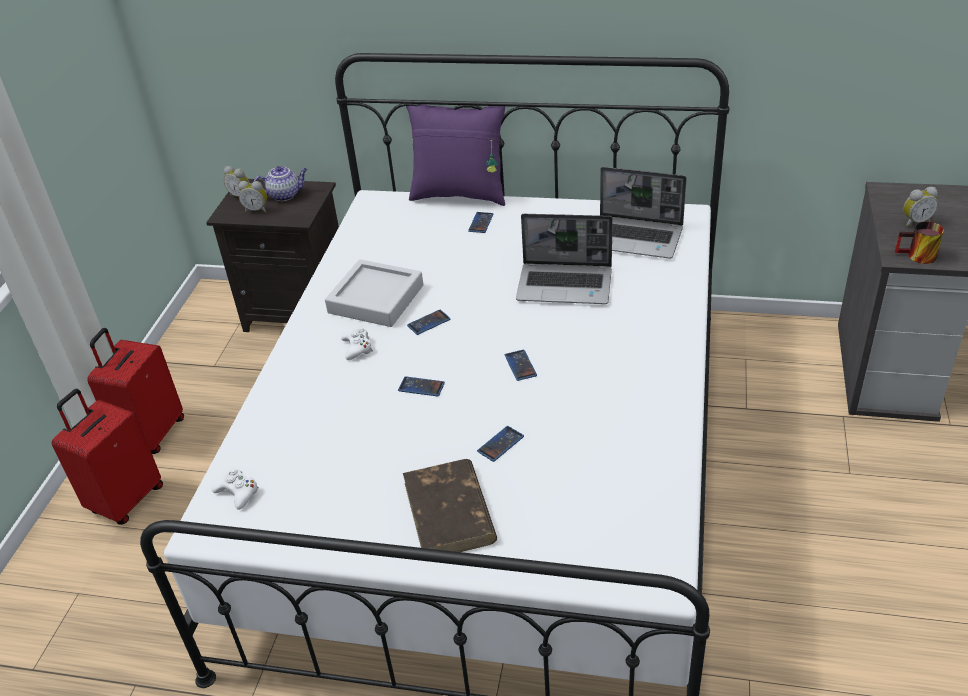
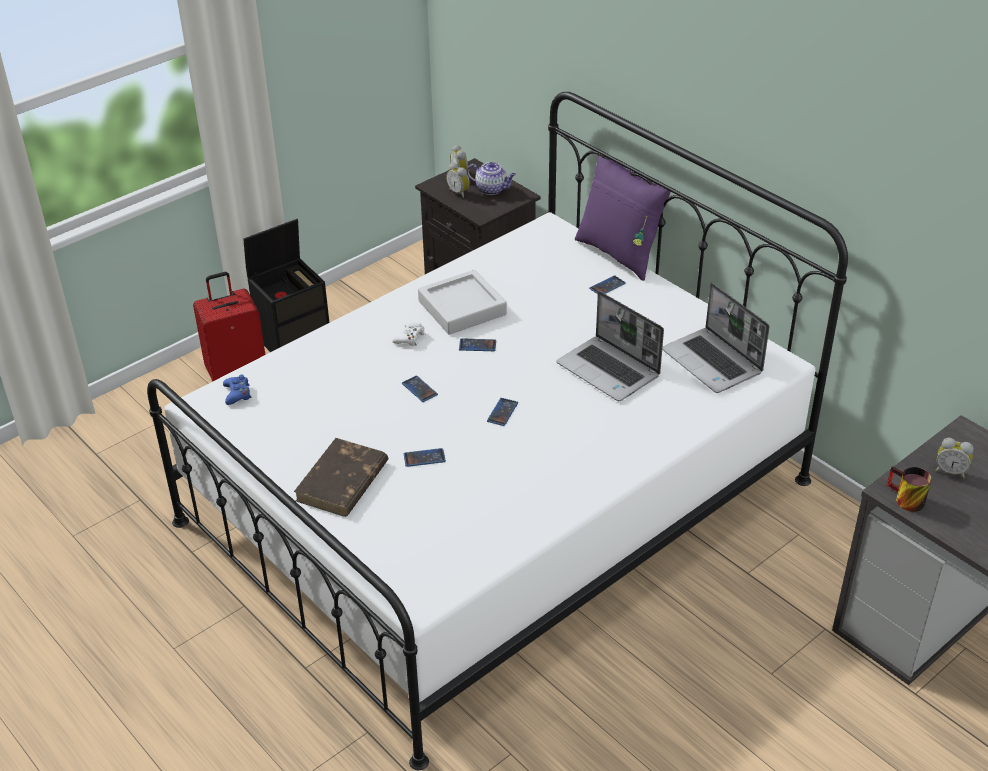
camera: 35 degrees right, 0 degrees up
(151, 434) = (294, 338): red suitcase -> black storage box
(238, 493) = (237, 394): white game controller -> blue game controller

